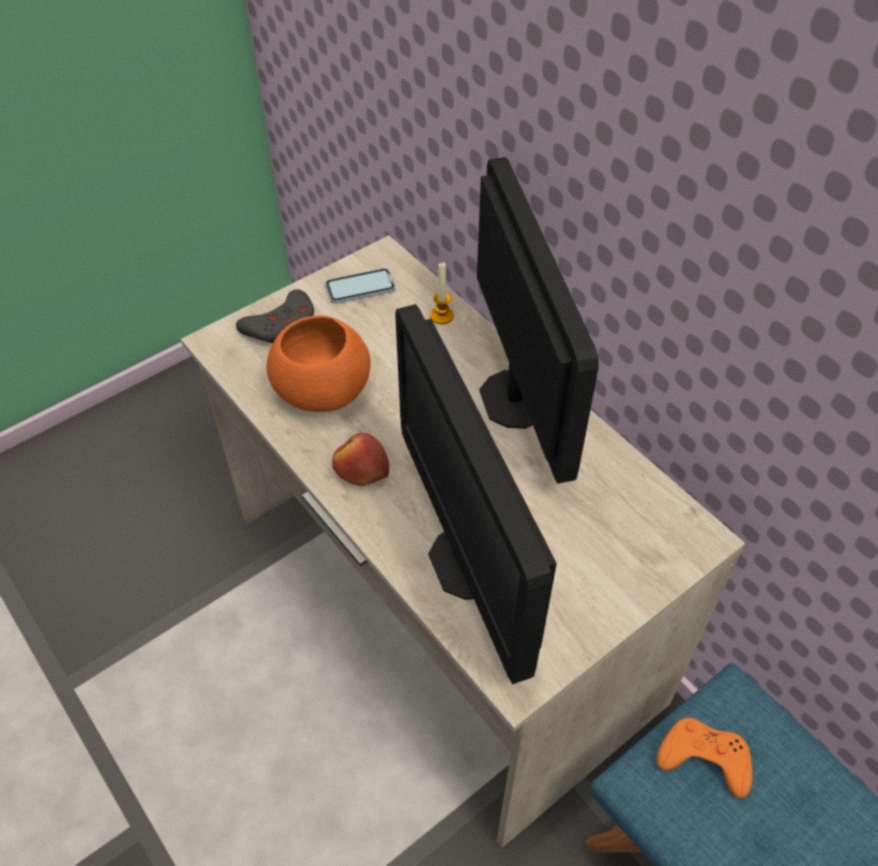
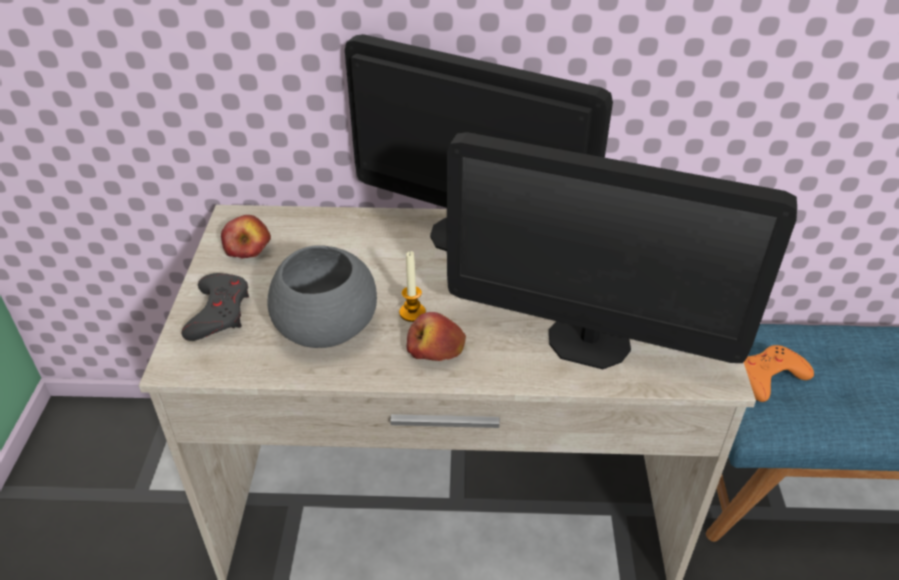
camera: 50 degrees left, 10 degrees down
(320, 390) = (324, 328): orange bowl -> grey bowl
(360, 288) = (248, 248): phone -> apple
(442, 316) = (339, 225): candle -> candle (412, 313)

